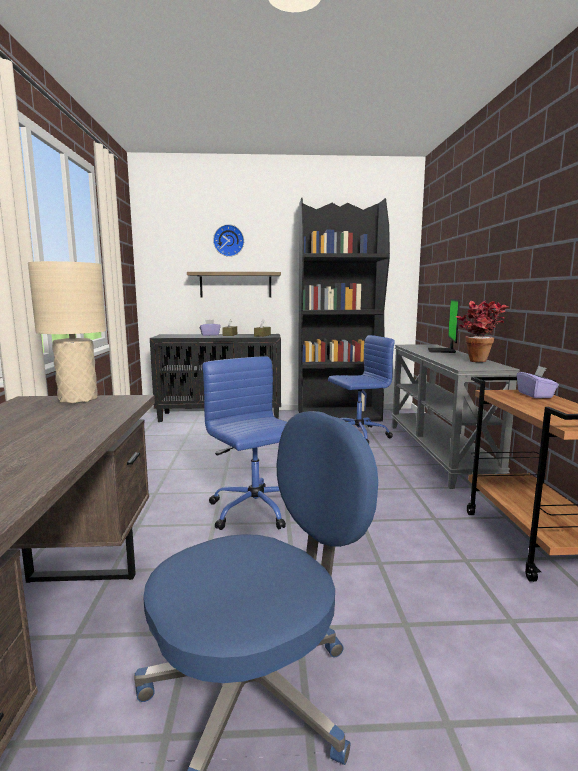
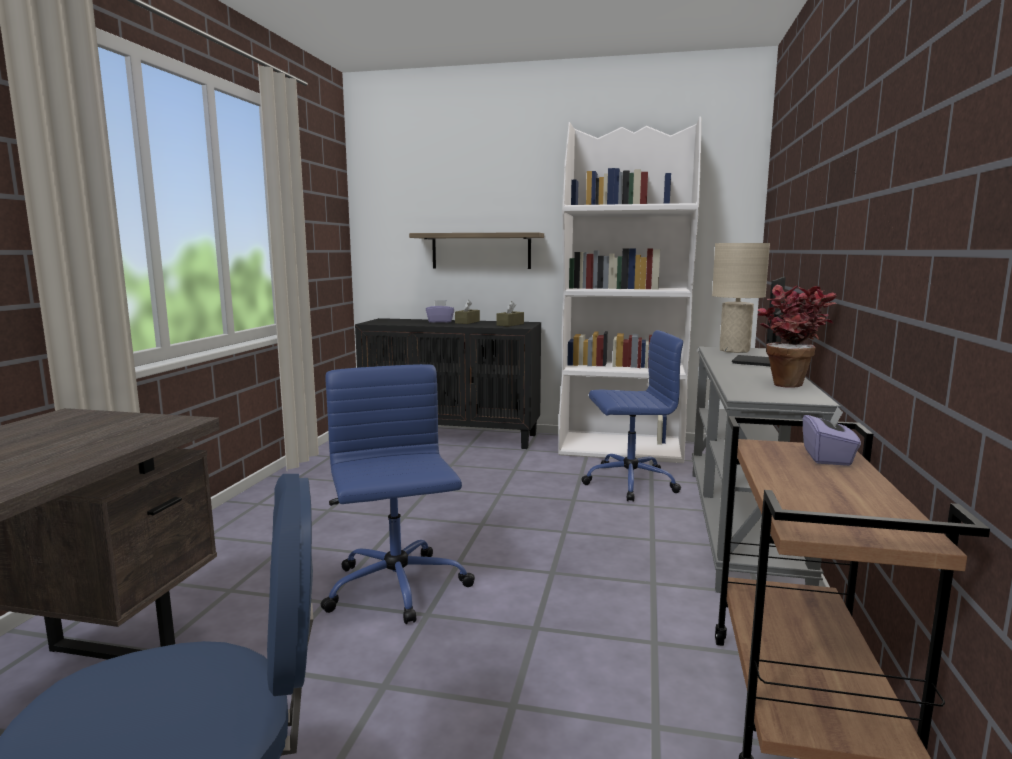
camera: 15 degrees right, 0 degrees up
(77, 399) = (117, 418): beige table lamp -> beige table lamp (734, 350)
(228, 240) = (472, 188): wall clock -> none
(339, 415) = (622, 448): black bookcase -> white bookcase

